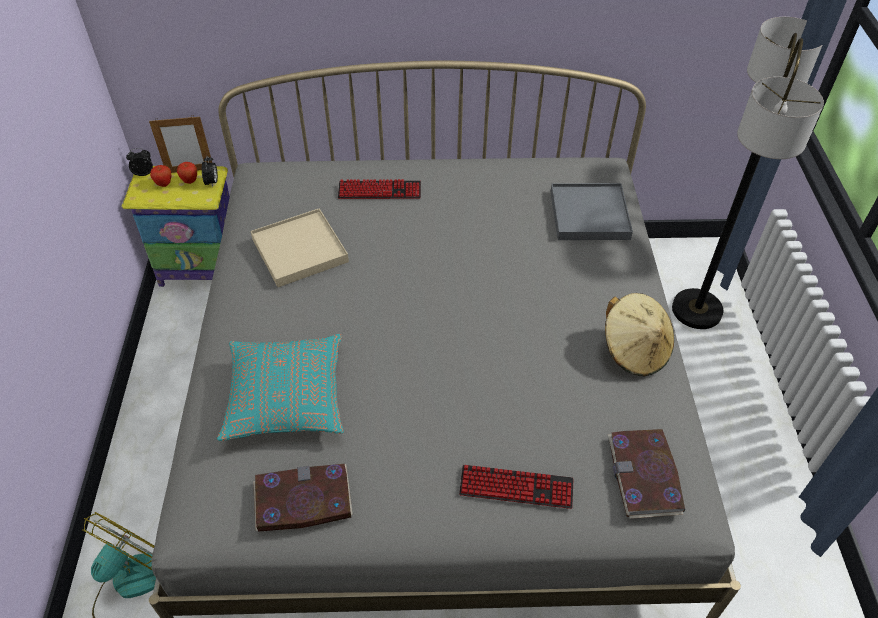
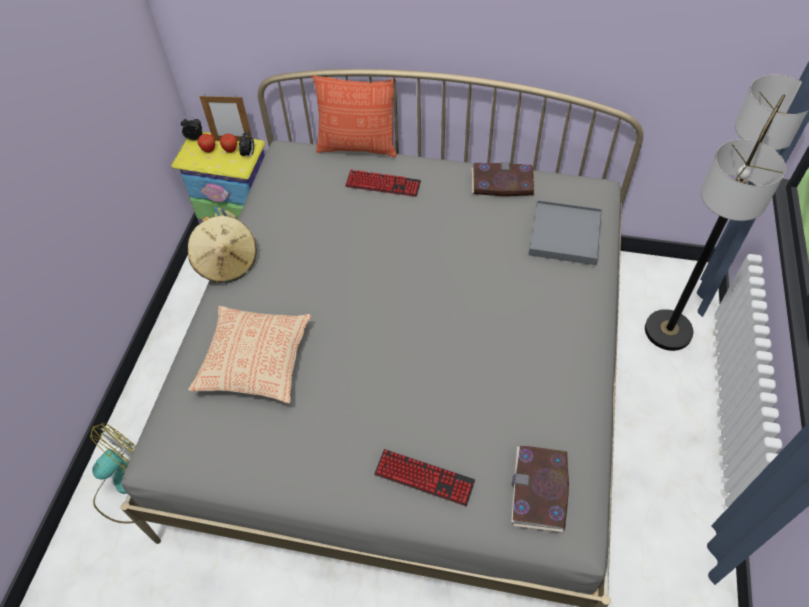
camera: 15 degrees right, 5 degrees up
(286, 397) = (256, 361): turquoise pillow -> beige pillow
(300, 250) = (300, 230): beige tray -> none
(302, 500) = (246, 453): book -> book (502, 182)
(340, 157) = (358, 147): none -> orange pillow
(634, 350) = (567, 372): beige hat -> beige hat (227, 262)

